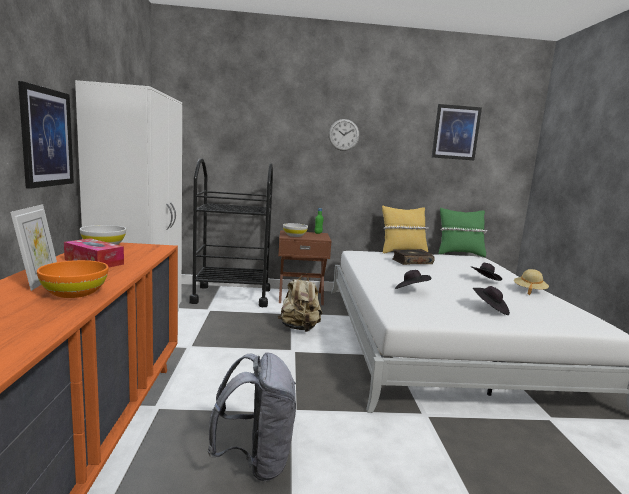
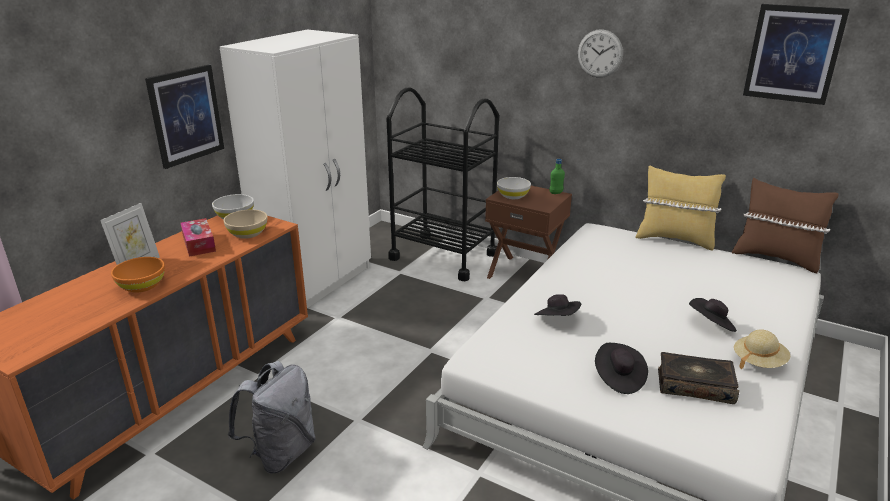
camera: 35 degrees right, 15 degrees up
(138, 253) = (248, 233): none -> beige bowl
(300, 328) = (470, 322): beige backpack -> none
(411, 262) = (650, 264): book -> book (695, 385)
(459, 254) = (775, 258): green pillow -> brown pillow

